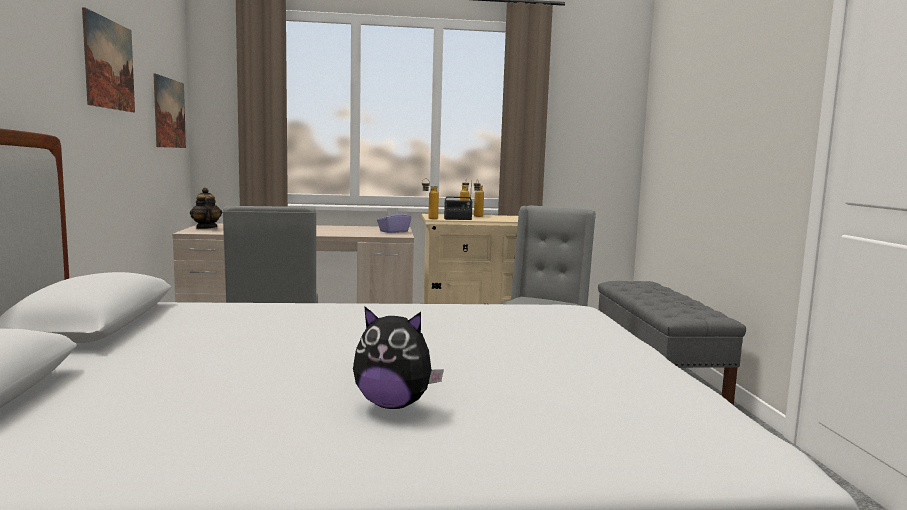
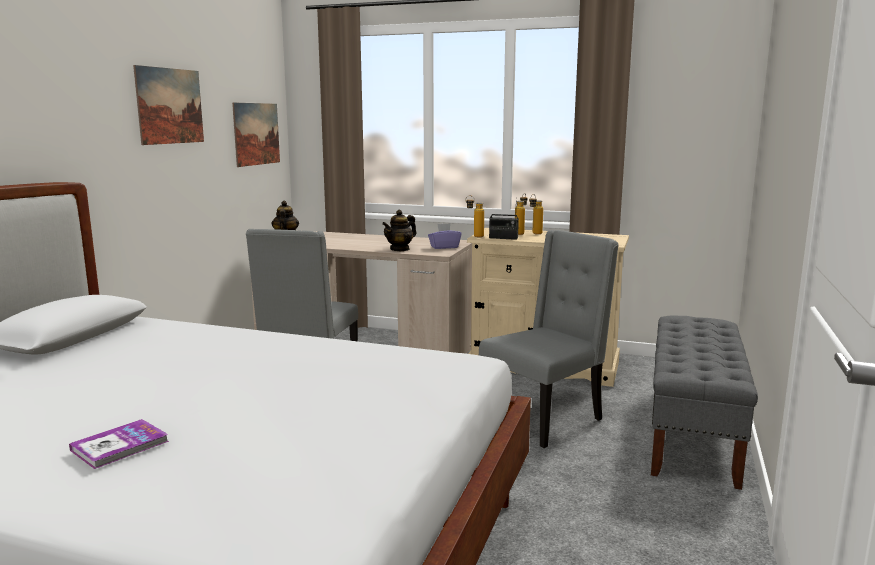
camera: 25 degrees right, 5 degrees up
(354, 234) = (400, 249): none -> teapot
(393, 404) = (120, 445): plush toy -> book

